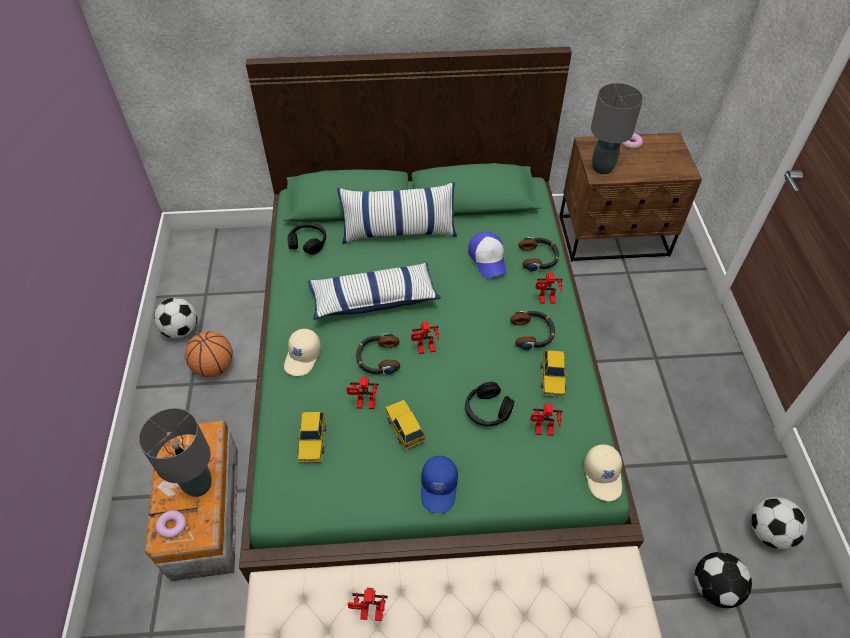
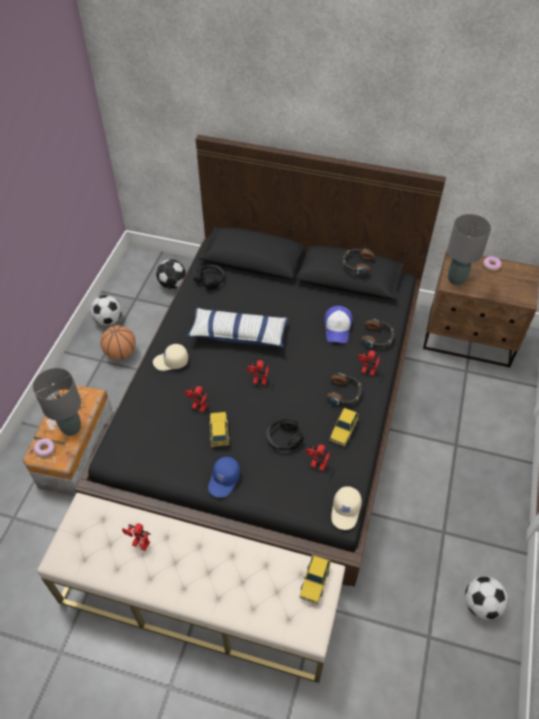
camera: 20 degrees right, 0 degrees up
(303, 357) = (171, 362): beige cap -> beige cap turned 45 degrees clockwise
(312, 441) = (152, 421): toy car -> toy car (314, 581)
(378, 358) = (222, 378): headphones -> headphones (356, 263)
(398, 231) = (280, 288): pillow -> none
(425, 367) = (270, 398): green bed -> black bed
(715, 588) = (416, 628): football -> football (172, 284)

